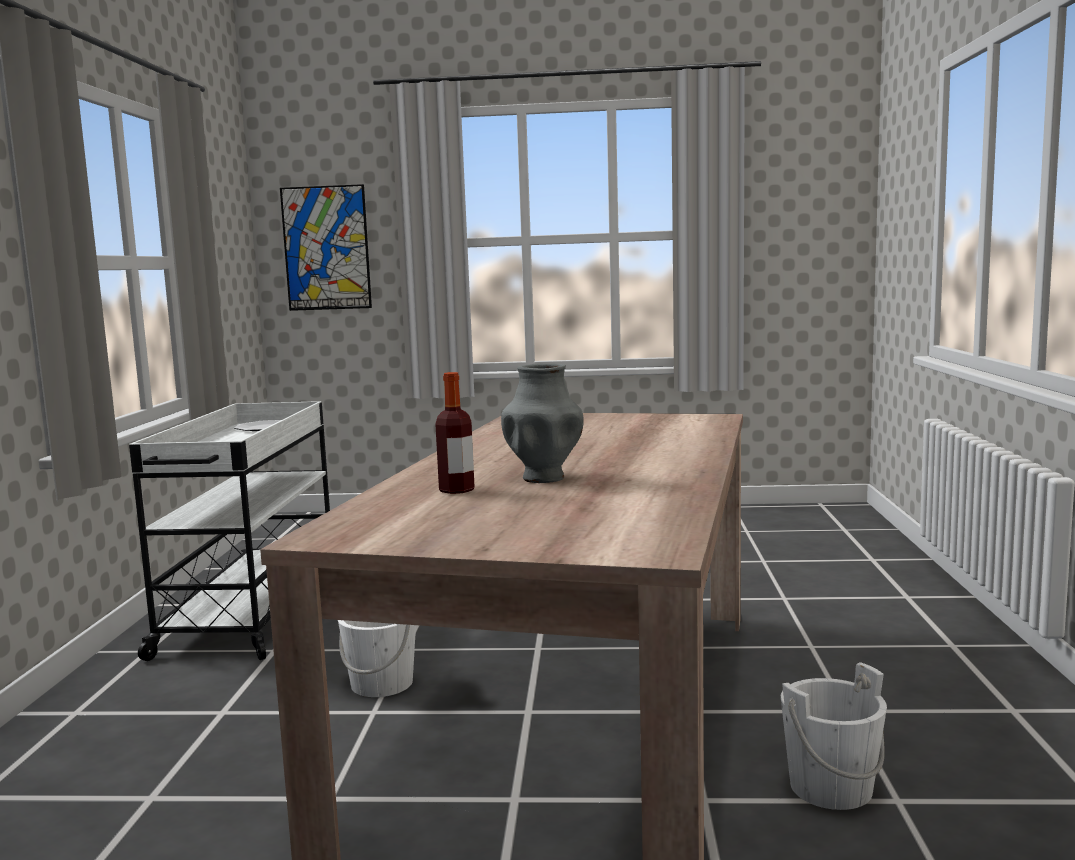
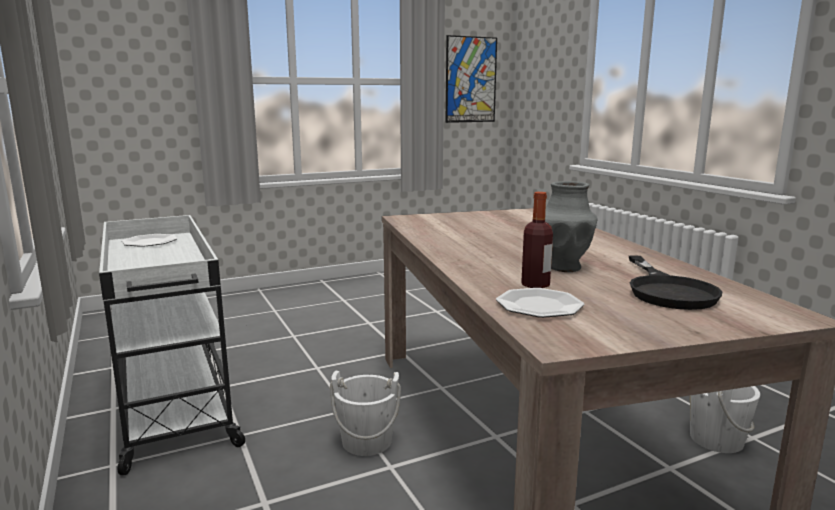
camera: 30 degrees left, 5 degrees up
(326, 248) = (120, 79): picture -> picture (471, 80)
(401, 507) = (539, 305): none -> plate
(588, 511) = (667, 290): none -> black frying pan

